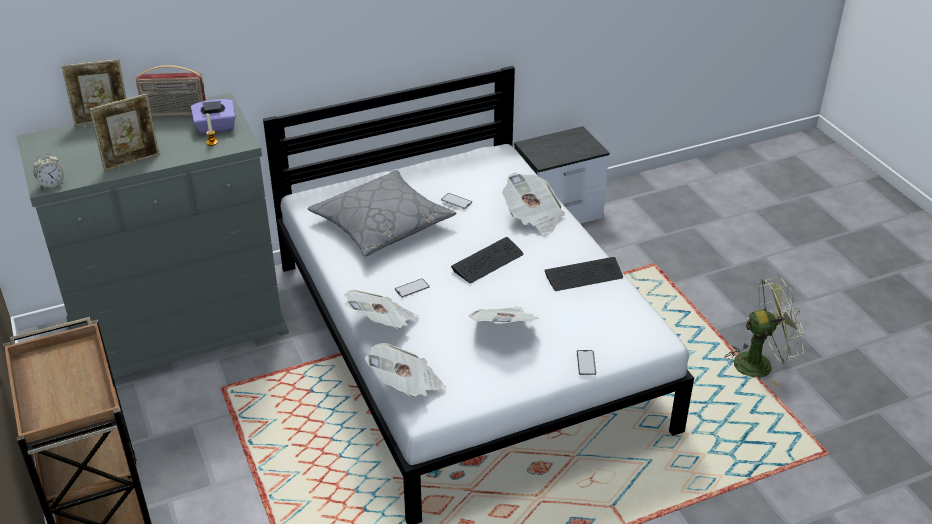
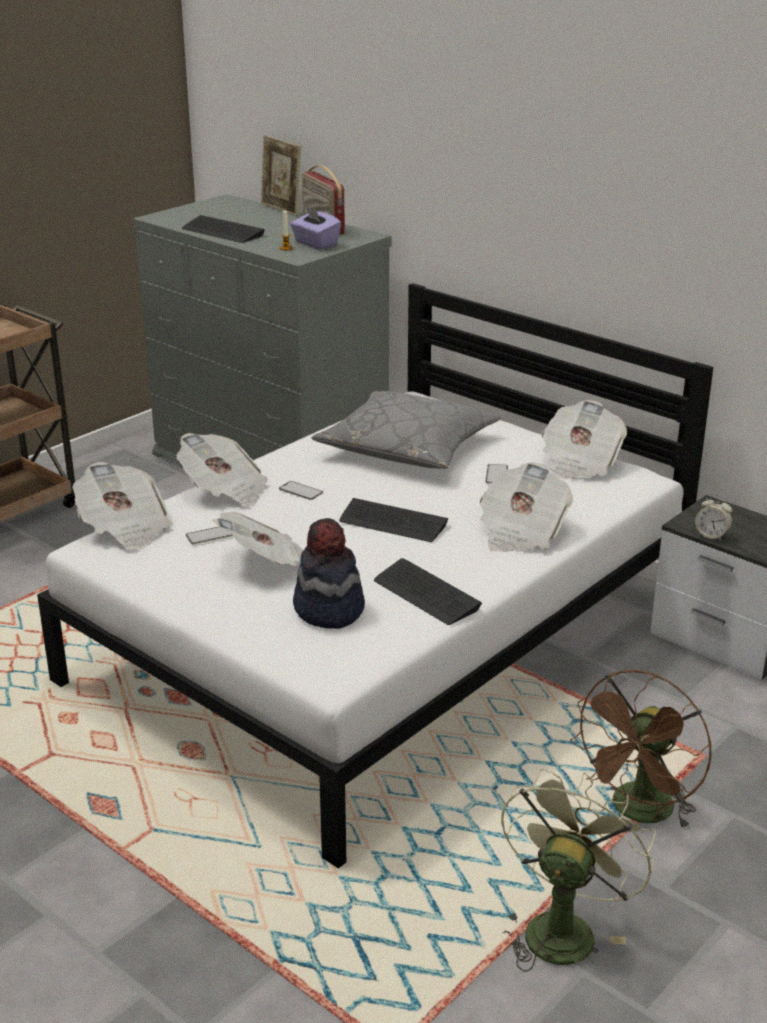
camera: 65 degrees right, 10 degrees down
(51, 184) = (159, 218): alarm clock -> alarm clock (711, 535)
(132, 161) = (222, 231): picture frame -> keyboard
(464, 166) = (579, 462): none -> newspaper
(578, 319) = (328, 609): none -> hat
(586, 362) = (239, 632): phone -> phone (210, 535)
(688, 305) = (638, 813): none -> brown fan
(760, 363) = (562, 926): green fan -> green fan turned 120 degrees counterclockwise

